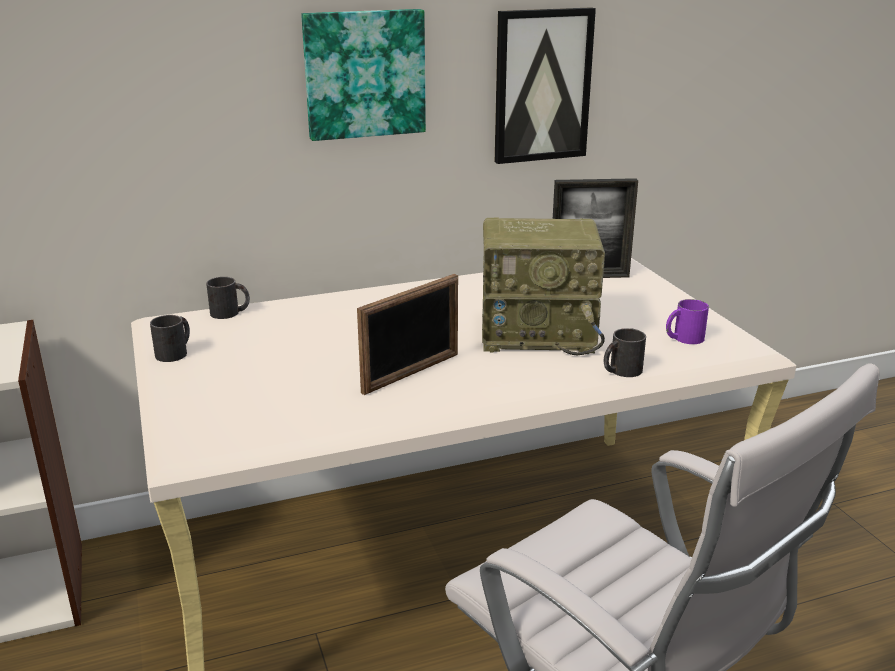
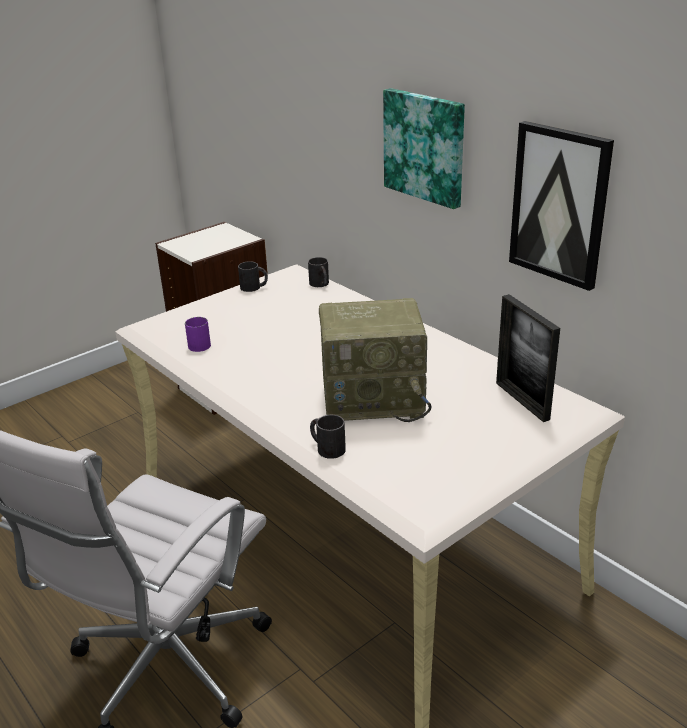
camera: 70 degrees right, 5 degrees up
(412, 373) = (270, 365): picture frame -> none
(539, 332) = (374, 399): radio -> radio turned 75 degrees counterclockwise
(683, 338) = (416, 471): purple mug -> purple mug (196, 344)

